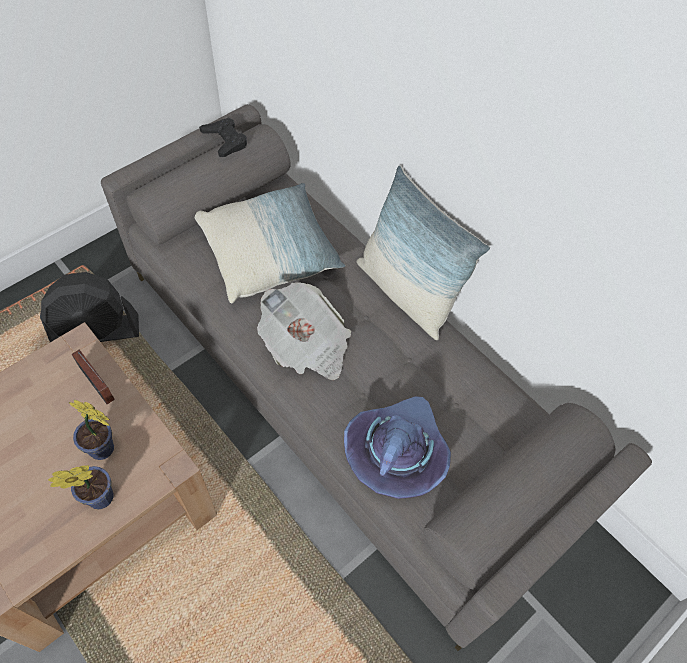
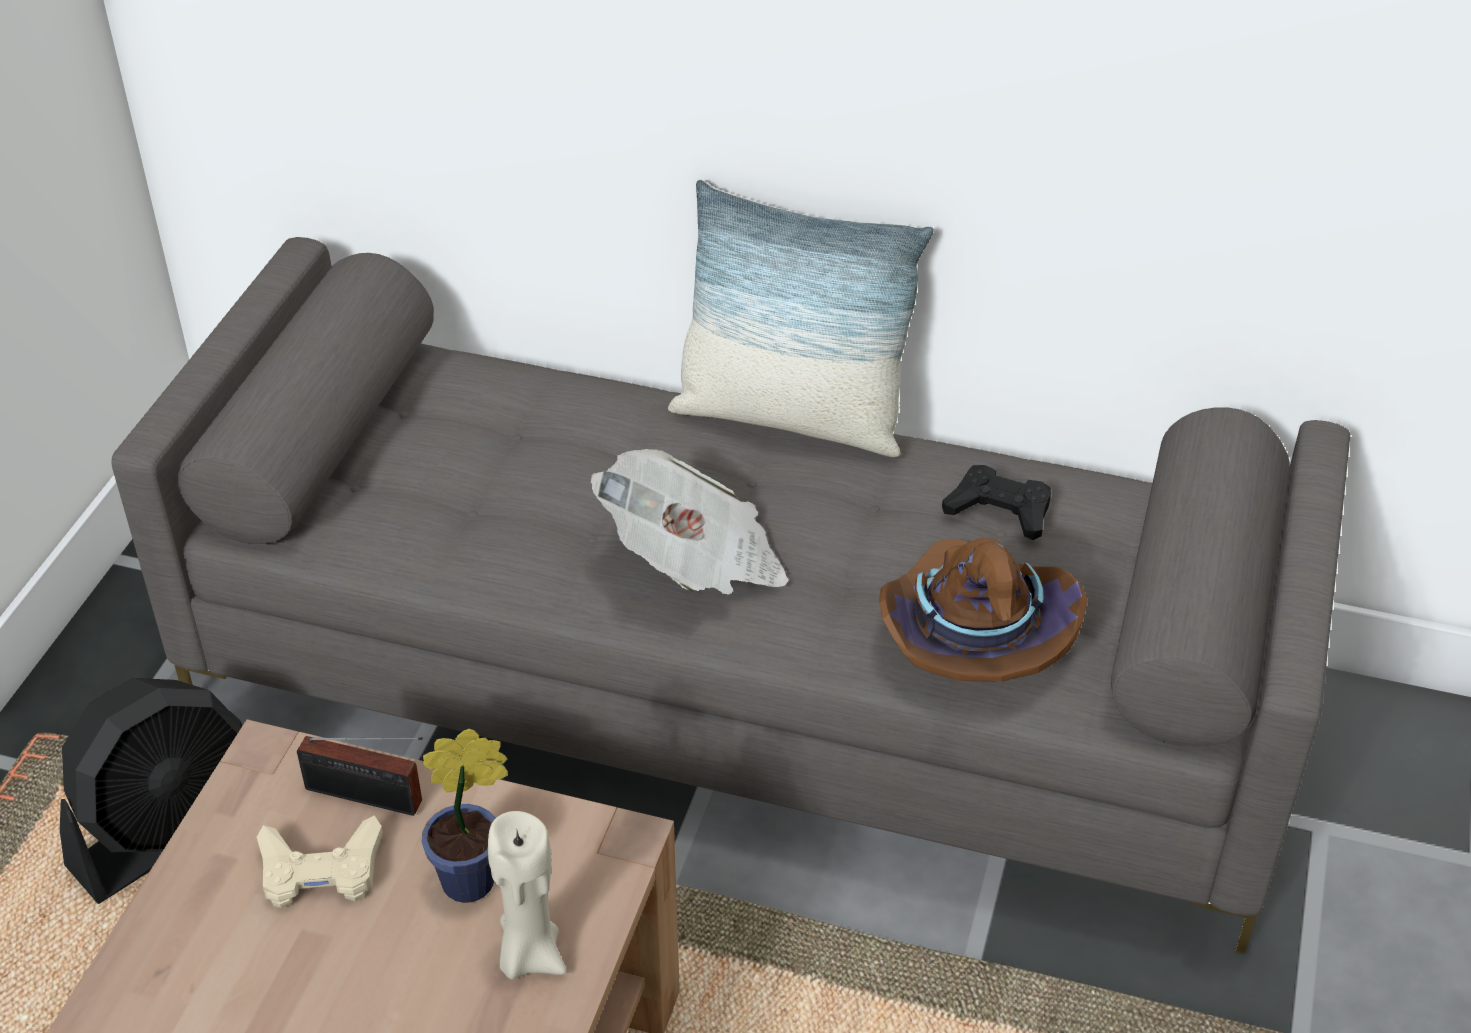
camera: 30 degrees left, 15 degrees down
(56, 409) = (320, 871): none -> beige game controller
(97, 498) = (529, 954): potted plant -> beige candle
(225, 140) = (306, 302): black game controller -> black game controller (999, 510)
(269, 253) = (504, 465): pillow -> none
(397, 452) = (972, 632): purple hat -> brown hat

